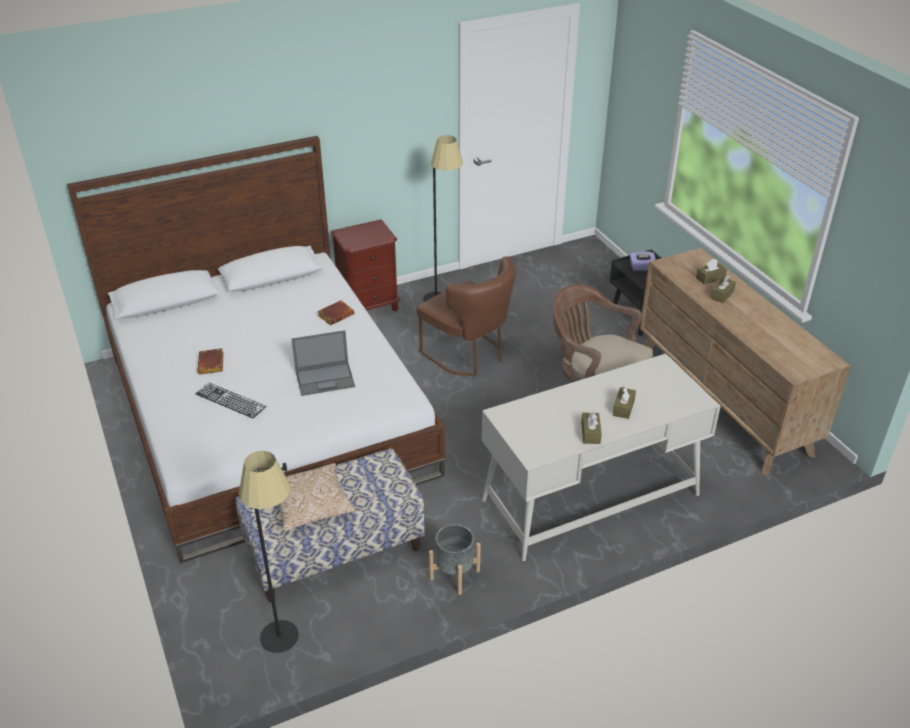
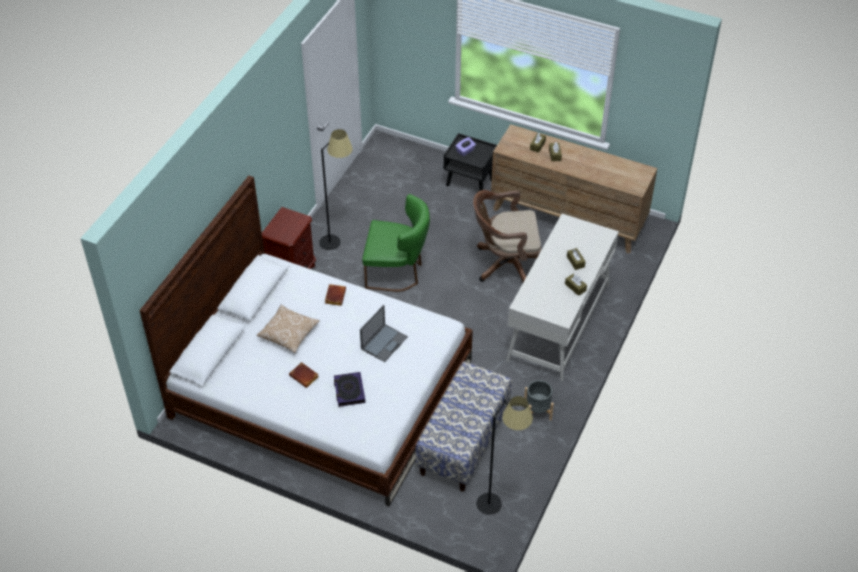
camera: 40 degrees left, 10 degrees up
(230, 400) = (349, 391): keyboard -> book
(312, 506) = (463, 421): pillow -> pillow (288, 334)
(469, 355) = (397, 272): brown chair -> green chair

